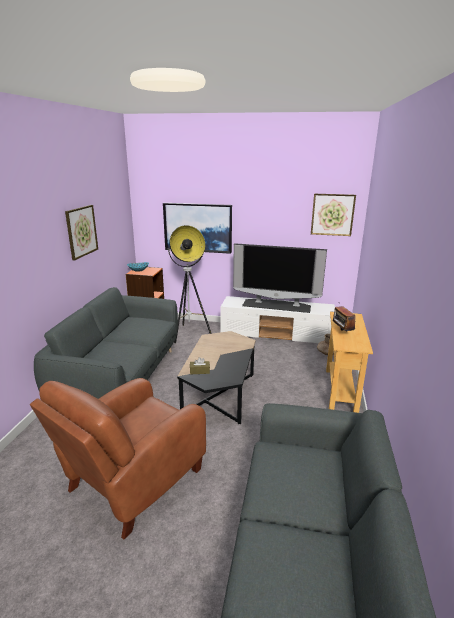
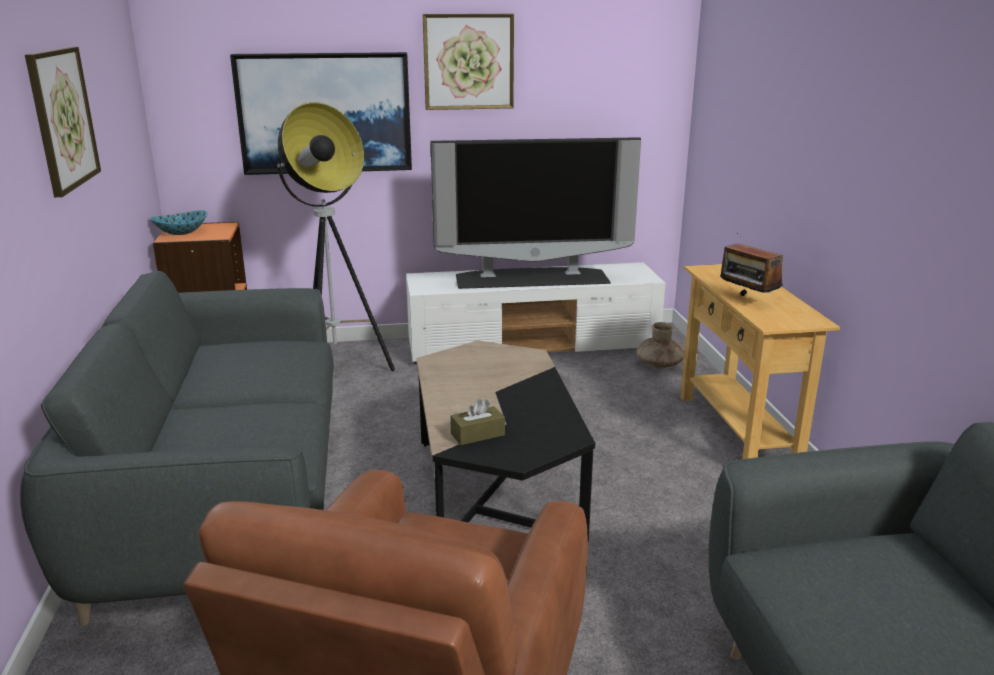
camera: 20 degrees left, 0 degrees up
(332, 214) = (630, 65): picture -> picture (468, 62)

